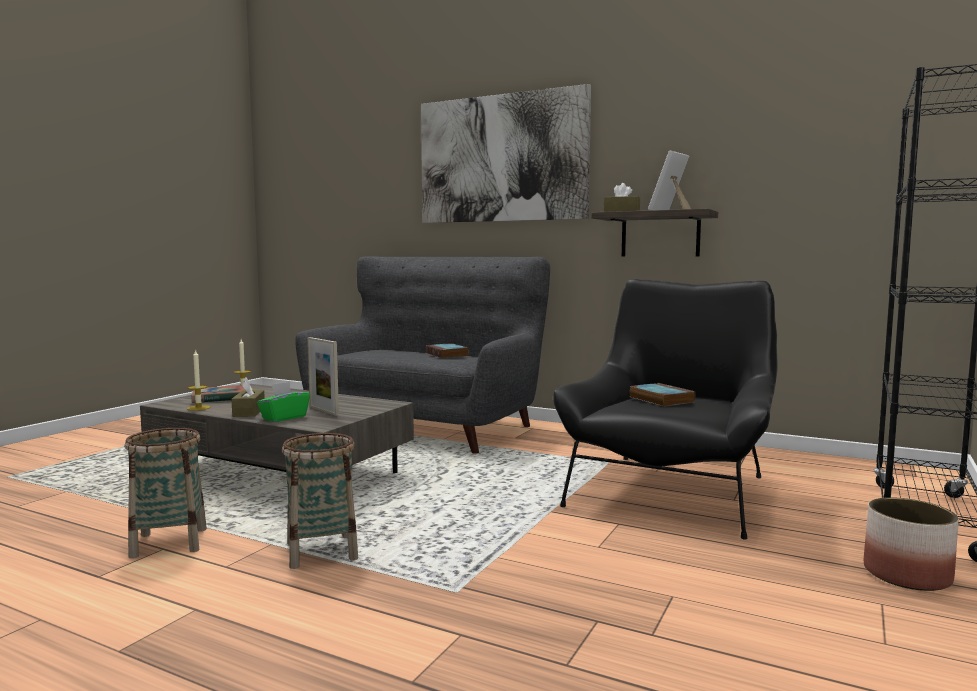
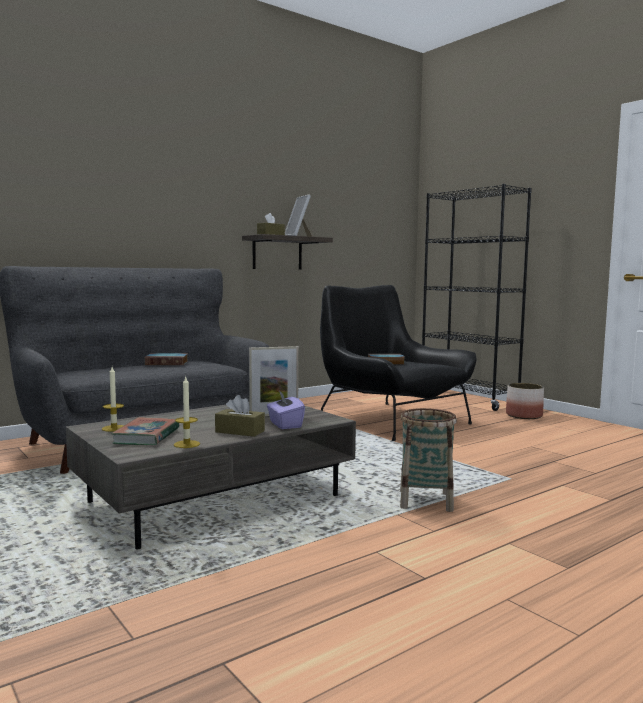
camera: 65 degrees left, 0 degrees up
(169, 542) = (363, 549): basket -> none
(284, 417) = (285, 425): green tissue box -> purple tissue box
(502, 159) = (149, 175): picture -> none

